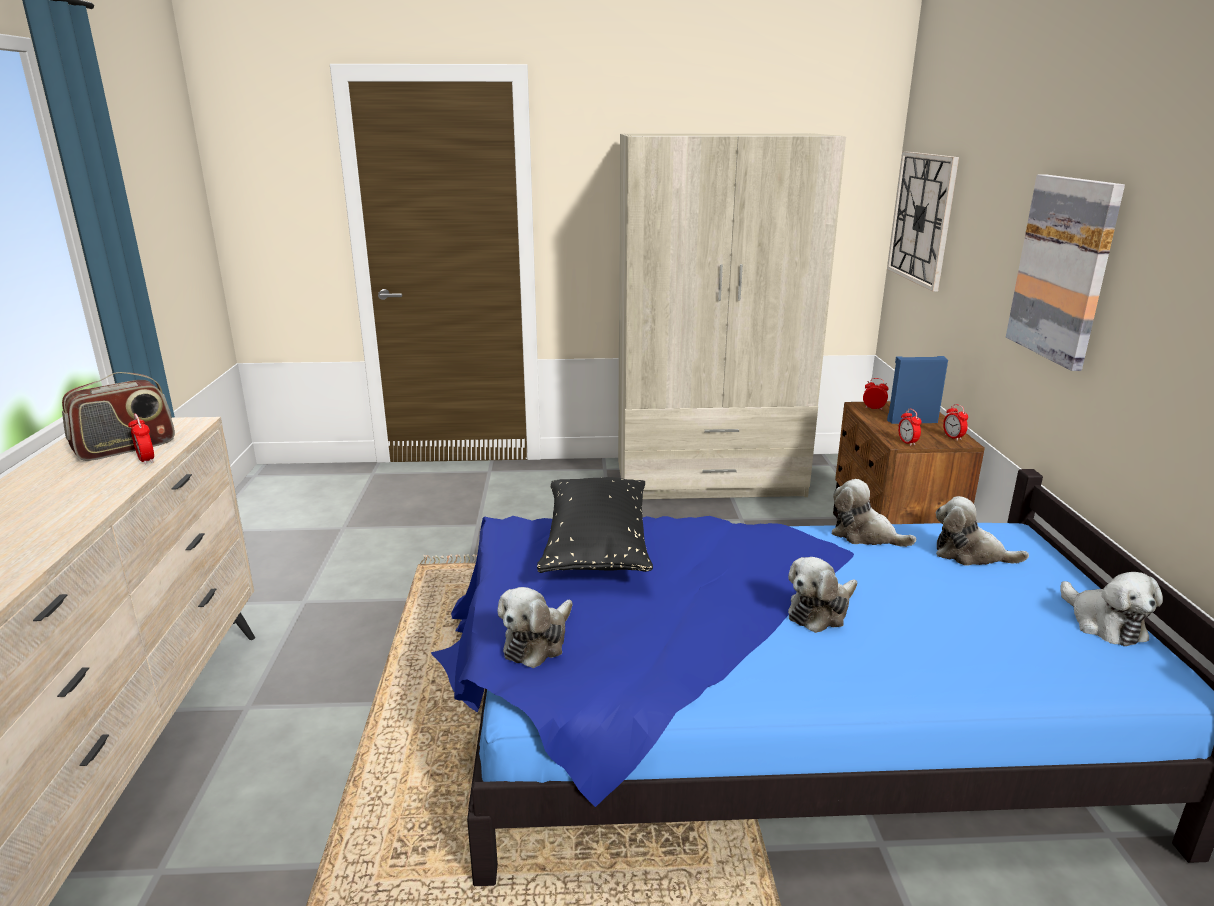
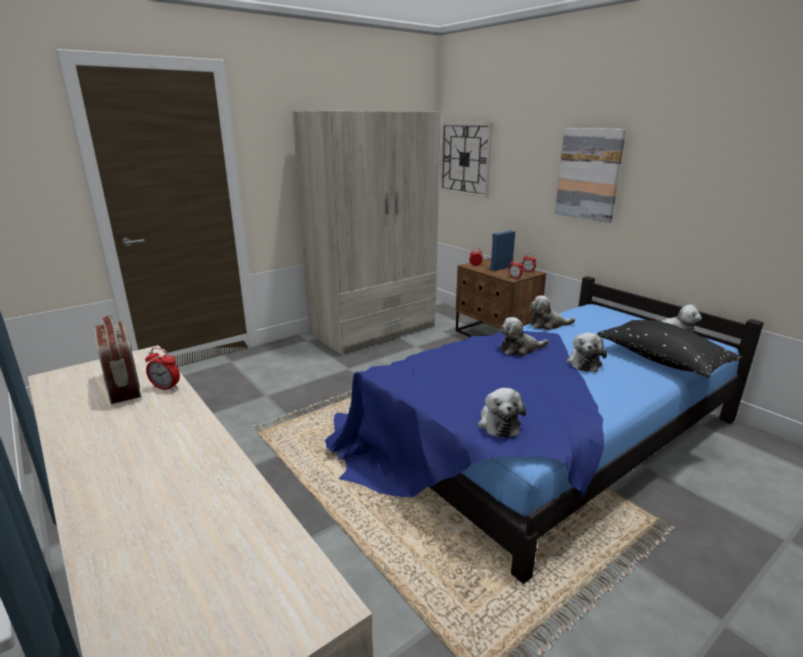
camera: 35 degrees left, 0 degrees up
(125, 448) = (124, 386): radio -> radio turned 45 degrees counterclockwise
(596, 546) = (447, 366): black pillow -> black pillow (662, 361)
(970, 554) = (596, 321): plush toy -> plush toy (520, 349)

